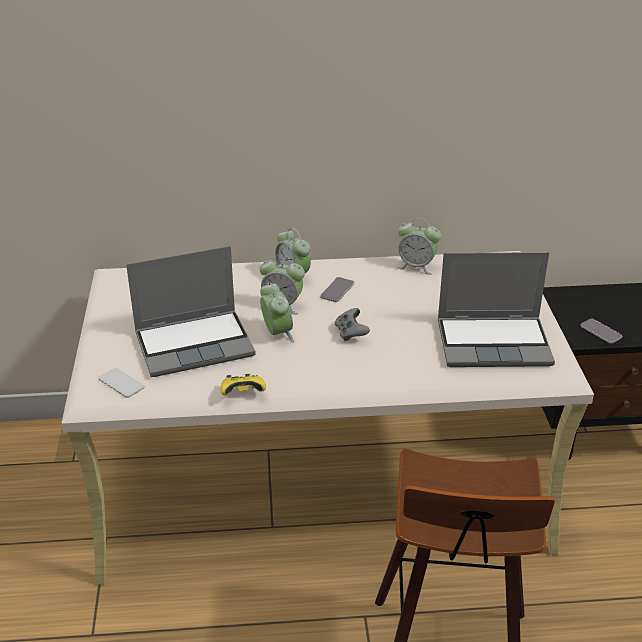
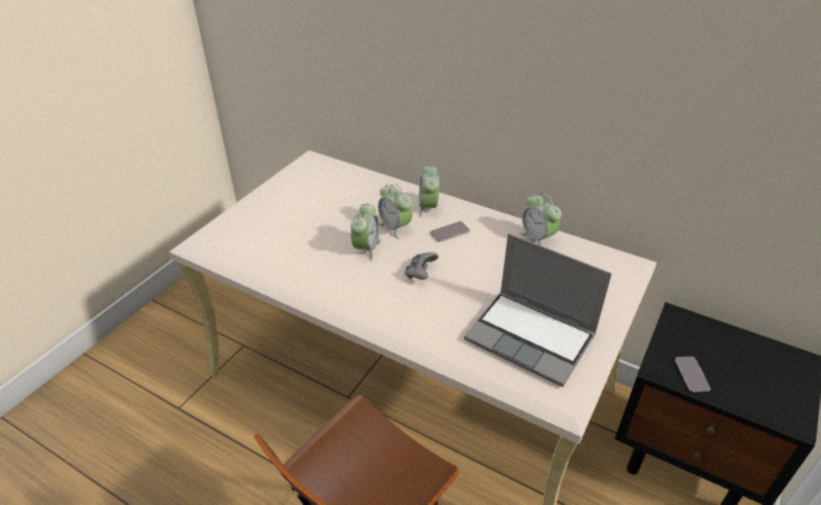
camera: 35 degrees right, 5 degrees up
(121, 383) = (226, 240): phone -> none
(195, 344) = (303, 231): laptop -> none
(243, 394) = (290, 286): yellow game controller -> none

